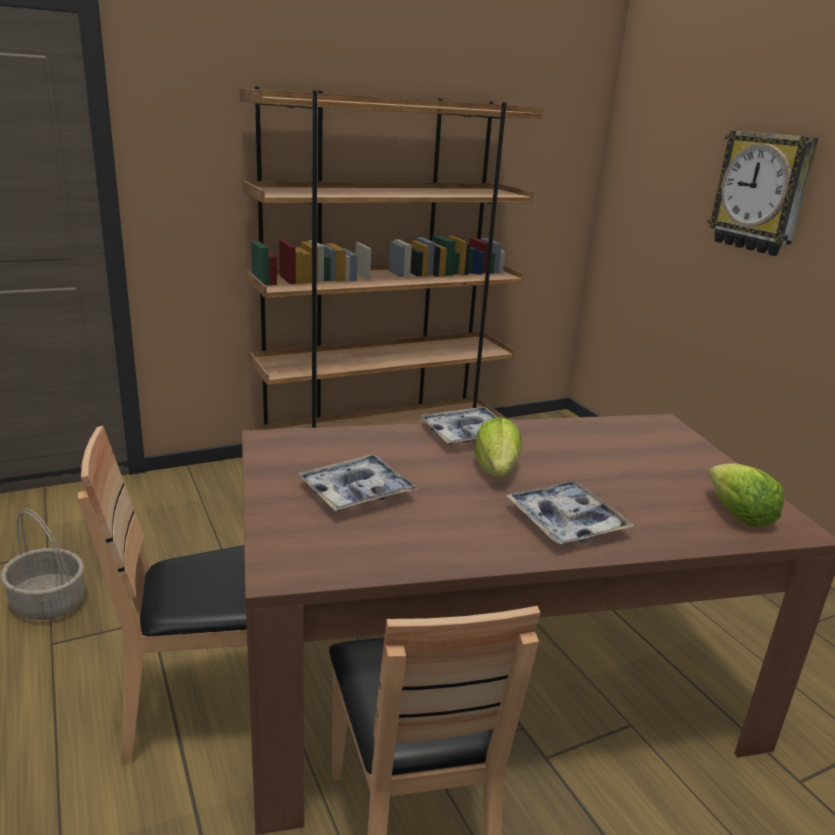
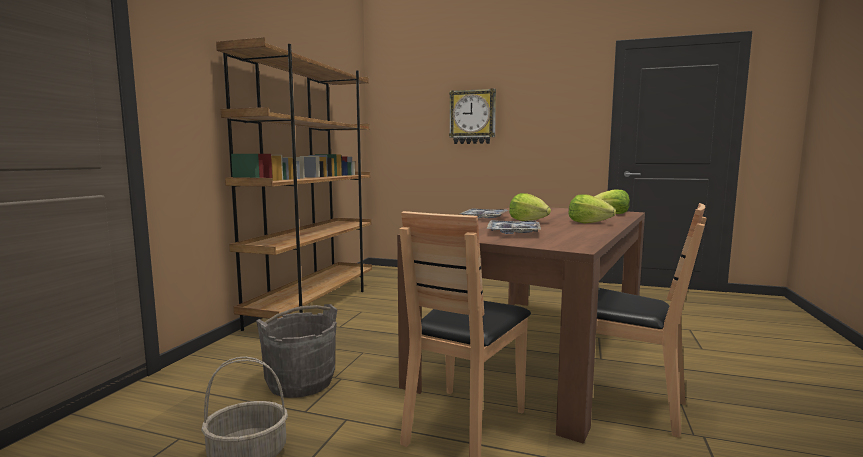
camera: 45 degrees left, 15 degrees down
(196, 552) = (300, 382): none -> grey bucket
(565, 522) = (588, 223): tray -> lettuce

